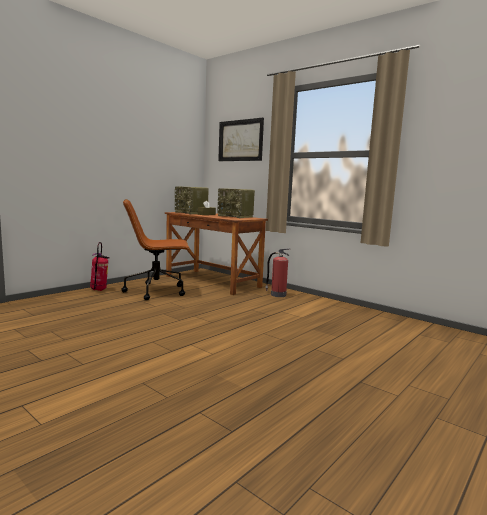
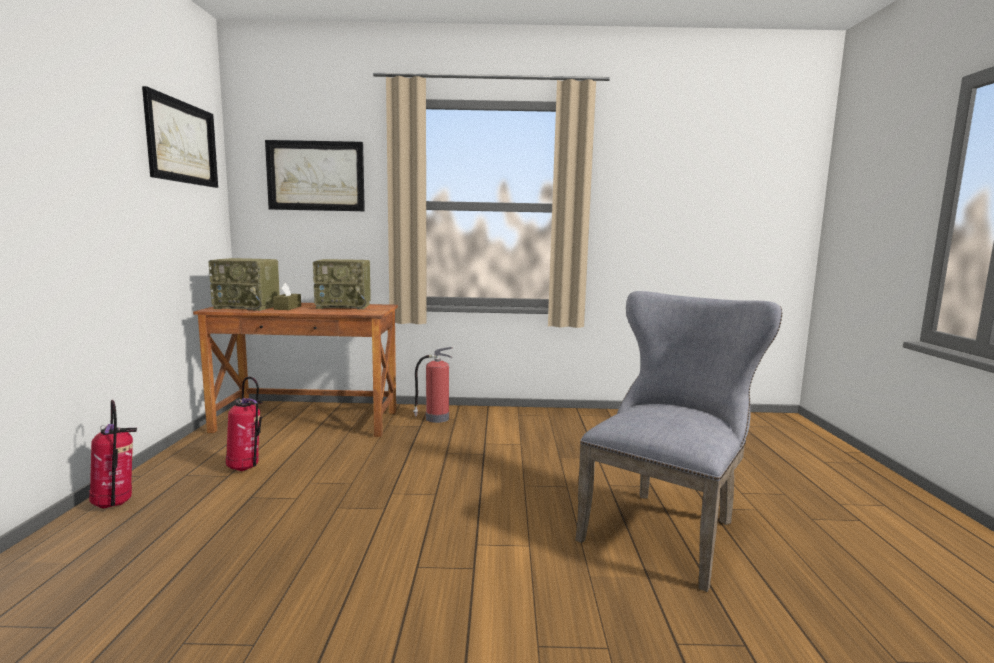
camera: 40 degrees left, 0 degrees up
(157, 291) = (246, 468): brown office chair -> fire extinguisher
(172, 126) = (182, 142): none -> picture
(304, 377) = (666, 528): none -> grey chair

